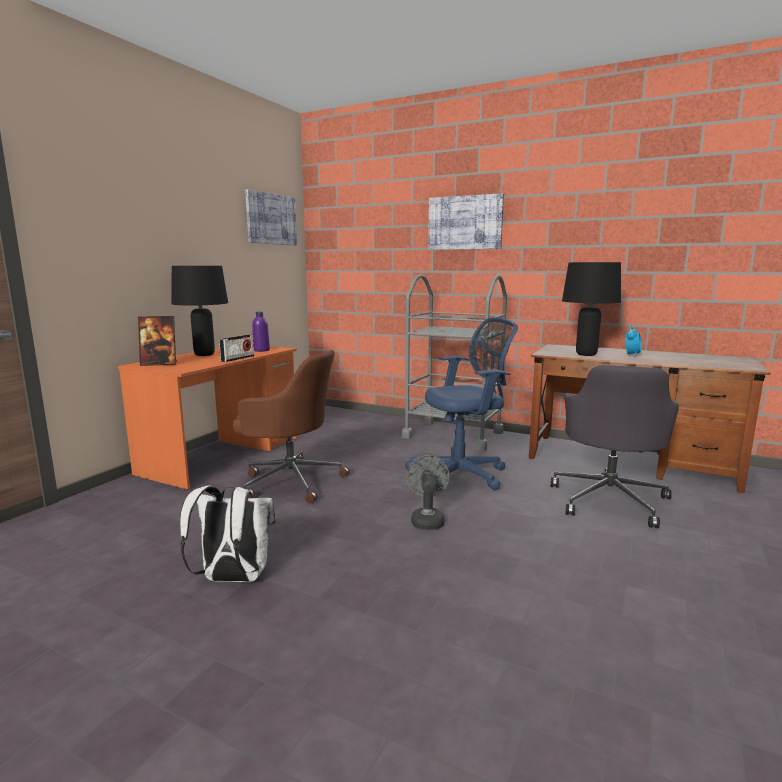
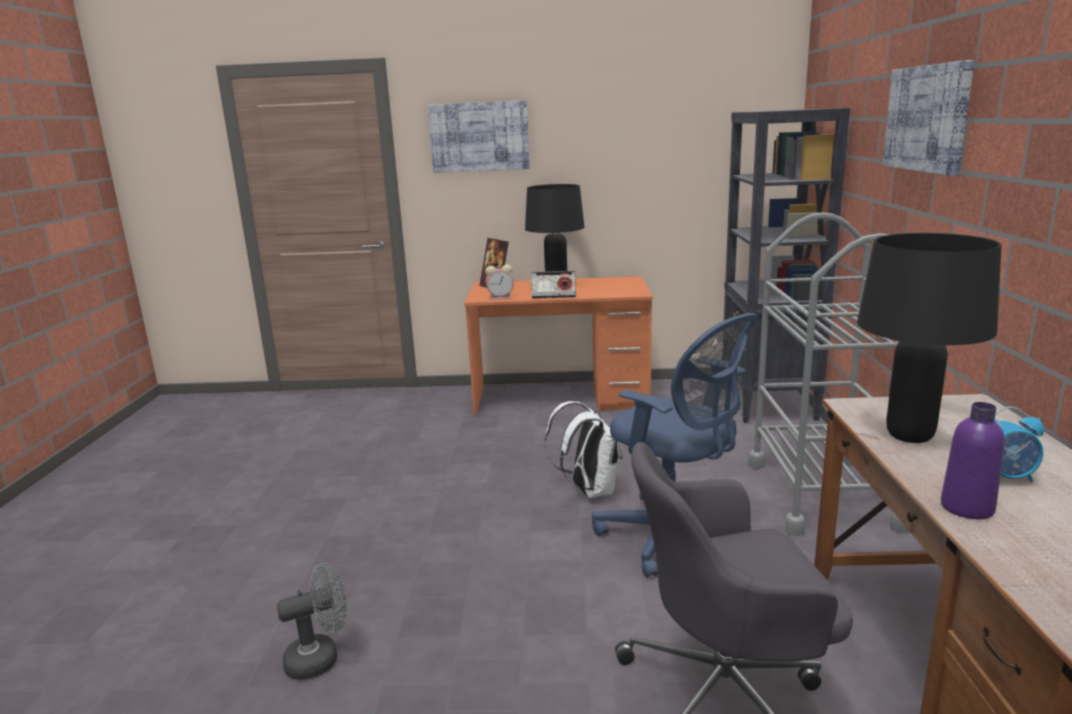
camera: 65 degrees right, 5 degrees up
(199, 366) = (501, 298): none -> alarm clock
(232, 579) = (339, 491): white backpack -> white backpack (589, 490)
(261, 350) = (613, 291): purple bottle -> purple bottle (967, 508)
(271, 219) = (724, 112): picture -> picture (479, 137)
(290, 481) = (537, 447): brown office chair -> none
(340, 415) = (768, 404): none -> black bookcase
(427, 519) = (512, 548): grey fan -> grey fan (321, 658)

